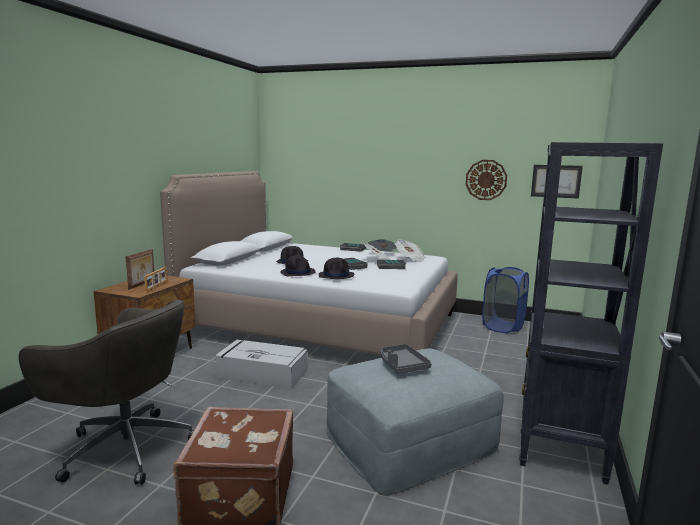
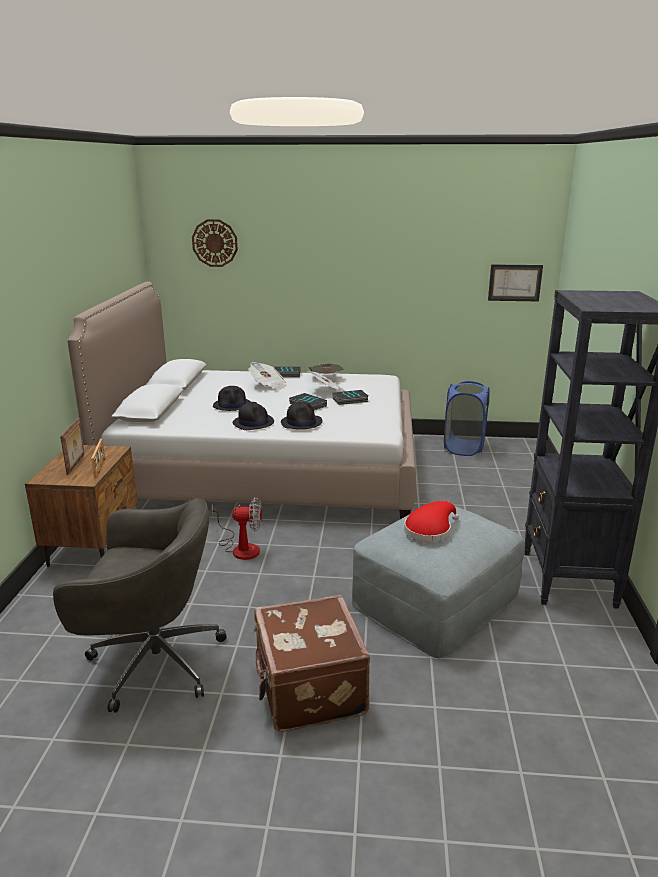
camera: 15 degrees left, 10 degrees up
(261, 373) = (240, 547): grey storage box -> fan
(402, 365) = (430, 530): grey tray -> red hat
(410, 259) = (363, 385): newspaper -> newspaper (268, 386)
(486, 180) = (438, 283): wall clock -> wall clock (215, 243)

